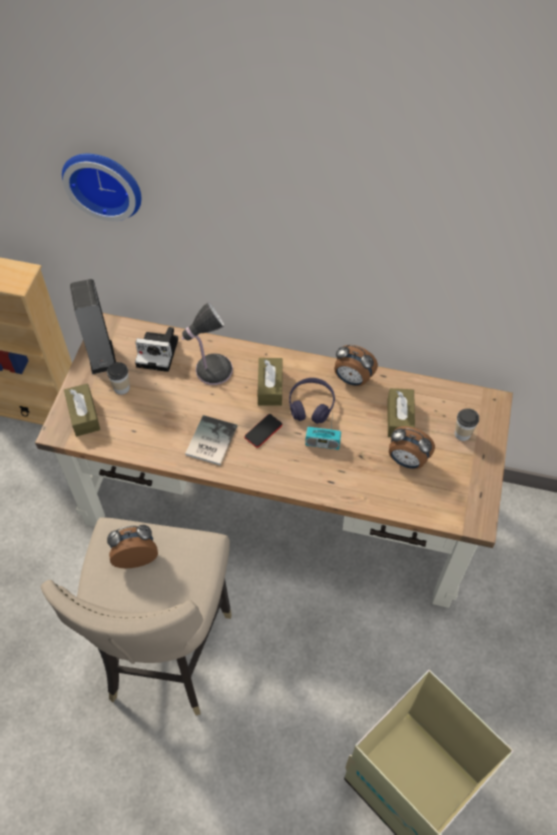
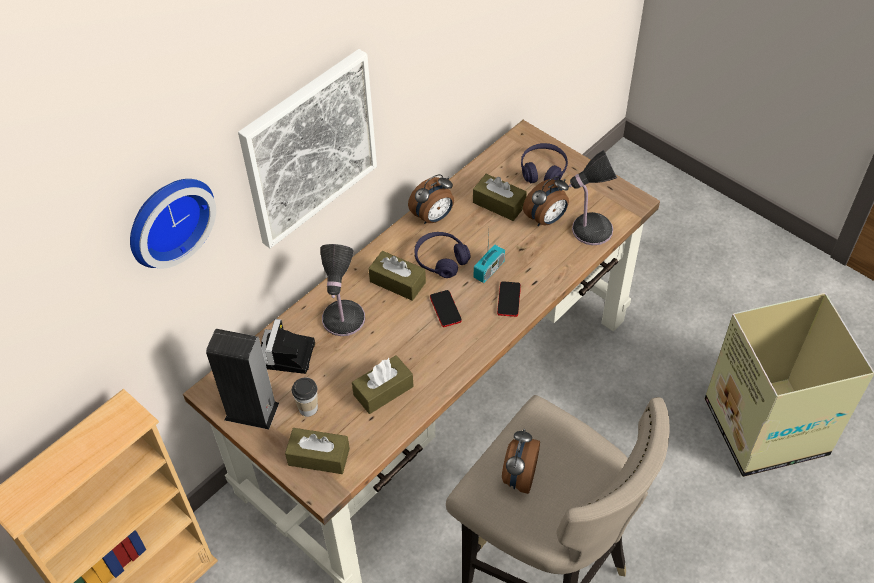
camera: 60 degrees left, 5 degrees down
(159, 352) = (286, 356): camera -> camera turned 150 degrees clockwise
(162, 427) = (383, 391): none -> brown tissue box
(209, 441) = (428, 357): book -> none
(253, 232) = (309, 148): none -> picture
(300, 471) = (509, 299): none -> phone
(418, 498) = (589, 230): none -> table lamp
(462, 434) = (543, 170): cup -> purple headphones

